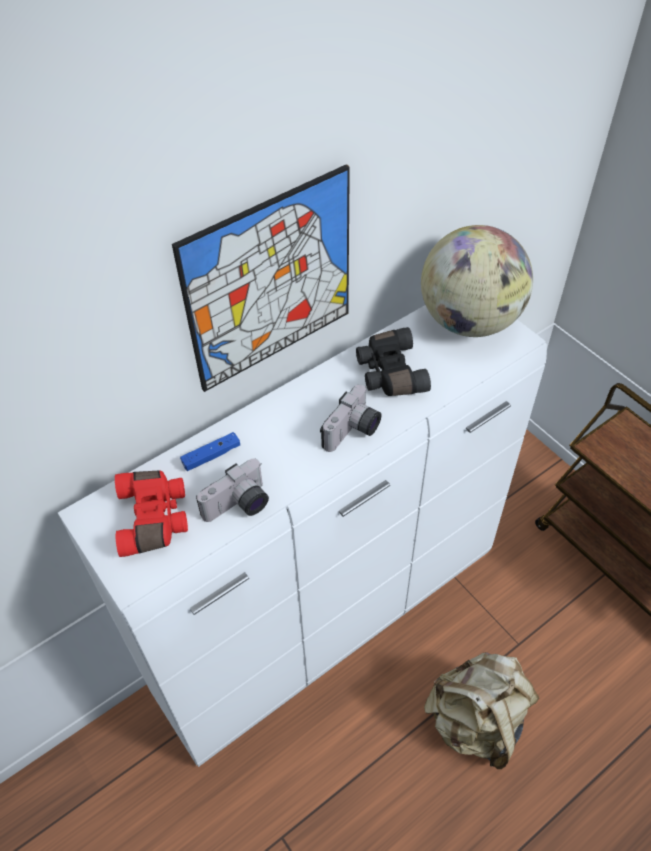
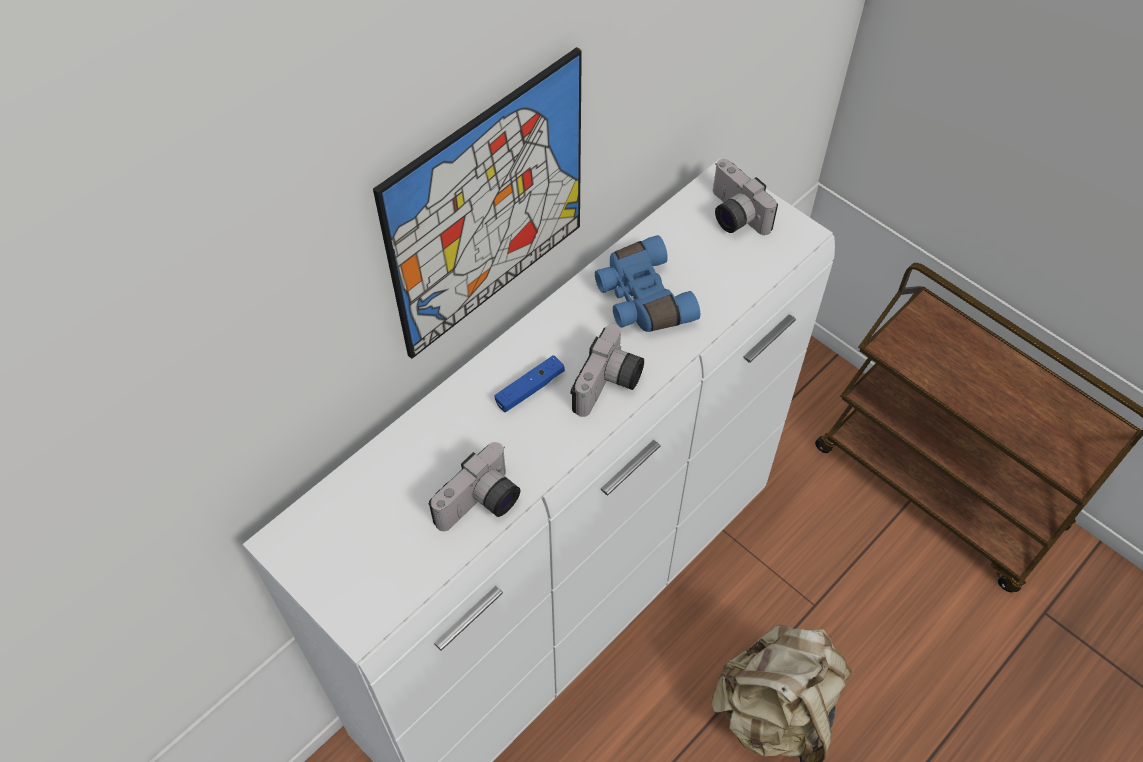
camera: 10 degrees left, 5 degrees up
(155, 518) = (374, 535): red binoculars -> none
(211, 456) = (431, 441): blue game controller -> blue game controller (530, 389)
(389, 373) = (641, 299): black binoculars -> blue binoculars
(469, 321) = (732, 215): globe -> camera

